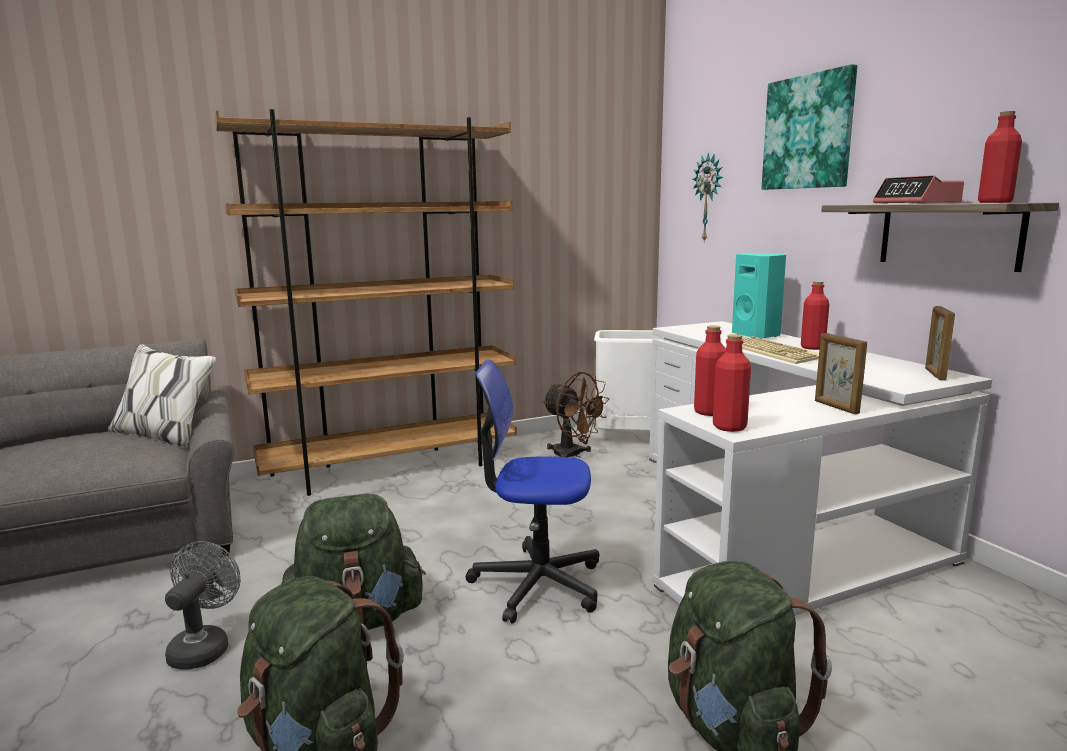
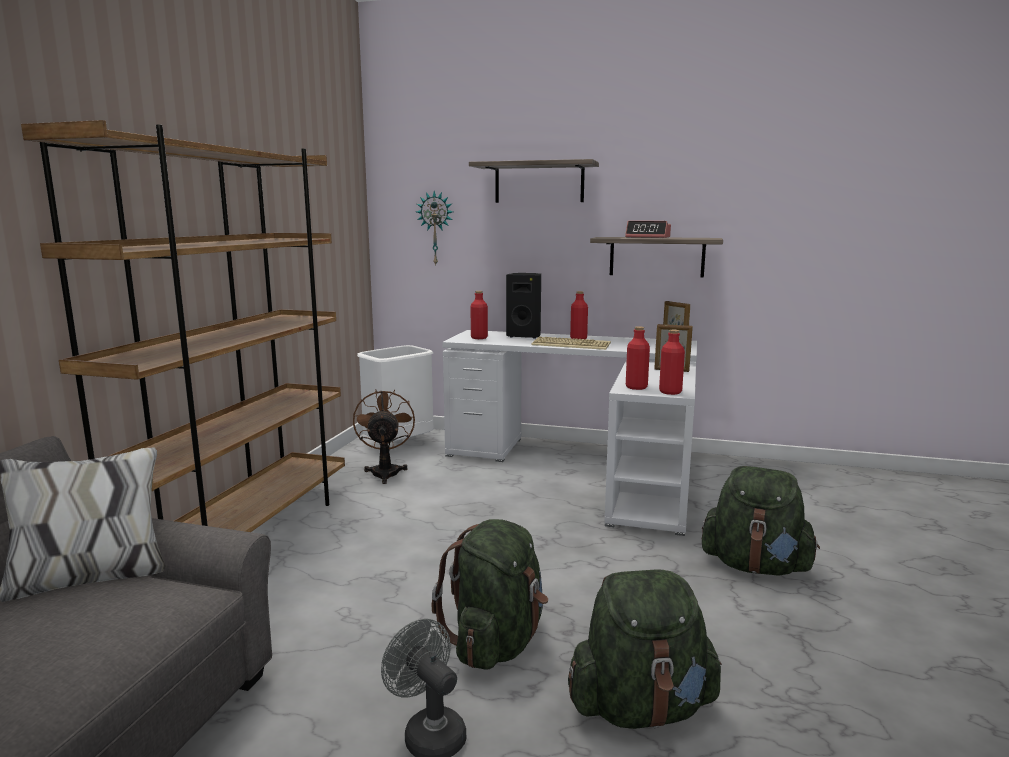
camera: 50 degrees left, 0 degrees up
(537, 584) = (548, 557): office chair -> none
(573, 455) = (385, 471): brown fan -> brown fan turned 90 degrees counterclockwise
(757, 335) = (525, 336): turquoise speaker -> black speaker
(808, 132) = (539, 183): picture -> shelf
(995, 202) = (695, 237): red bottle -> red bottle (479, 338)

